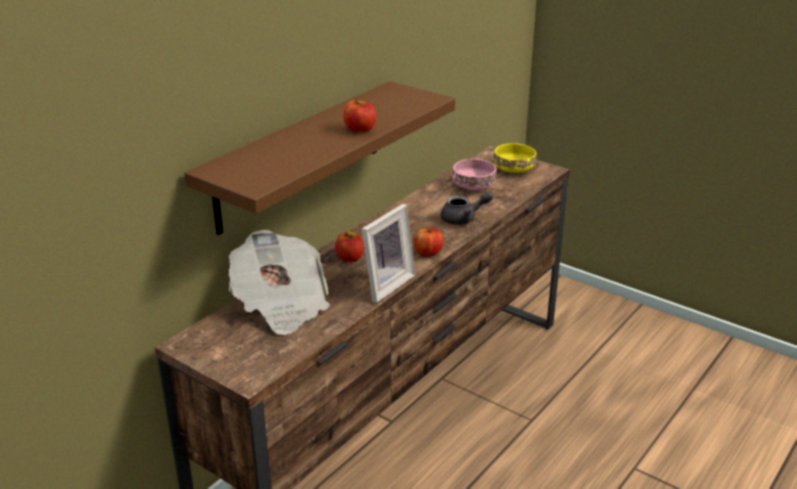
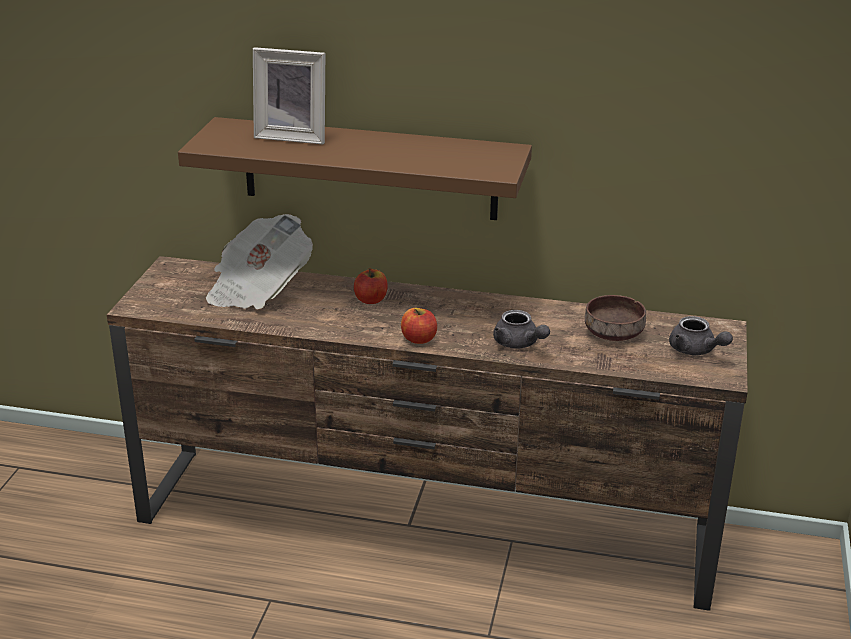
camera: 65 degrees right, 0 degrees up
(360, 129) = (372, 157): apple -> none
(384, 284) = (333, 330): picture frame -> picture frame (293, 136)
(473, 186) = (612, 333): pink bowl -> brown bowl
(514, 168) = (696, 350): yellow bowl -> grey teapot

